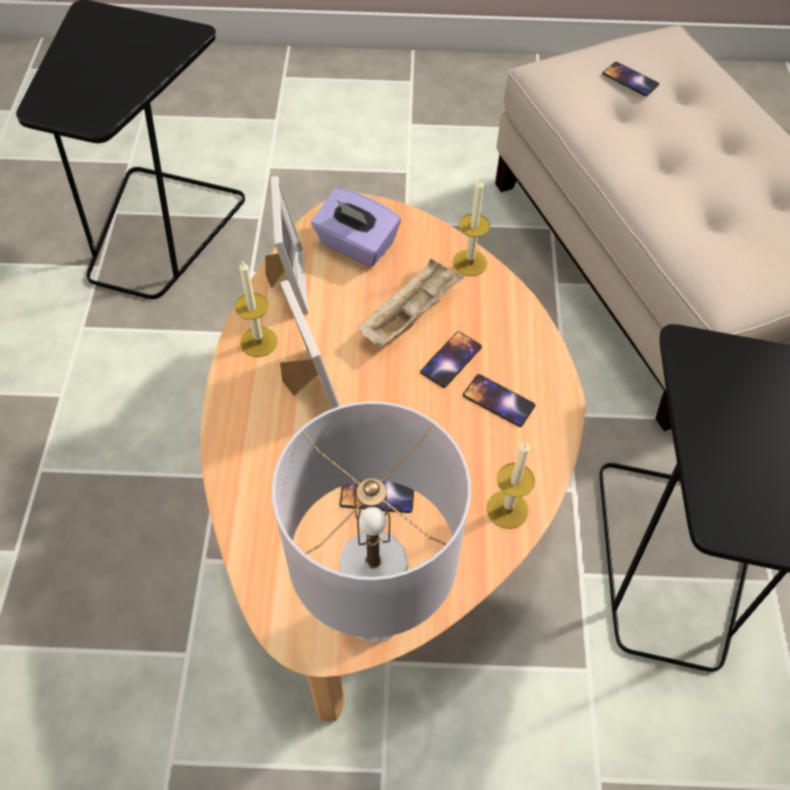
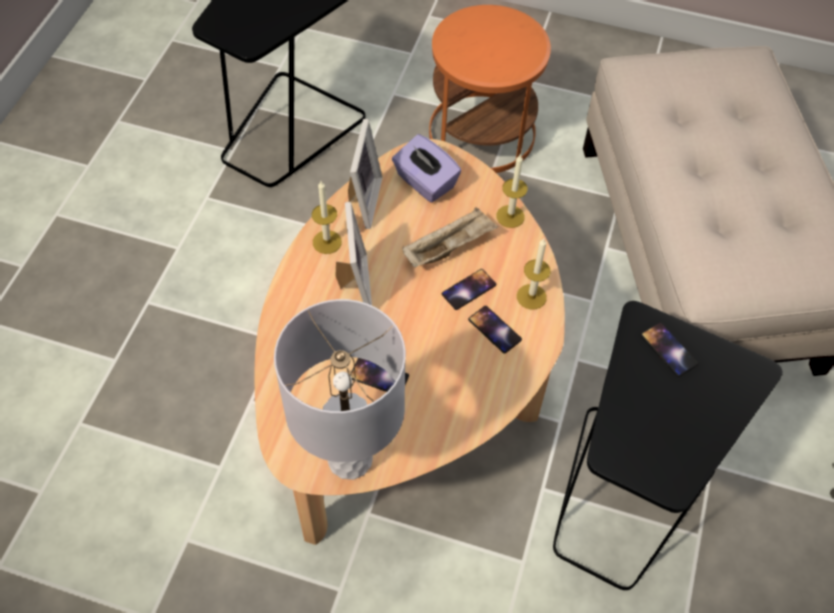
camera: 15 degrees right, 0 degrees up
(380, 189) = (481, 133): none -> orange side table
(507, 509) = (472, 411): candle -> candle (531, 296)
(630, 79) = (700, 89): phone -> phone (668, 349)

